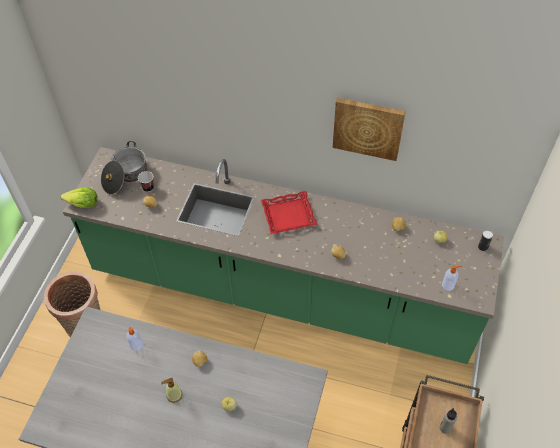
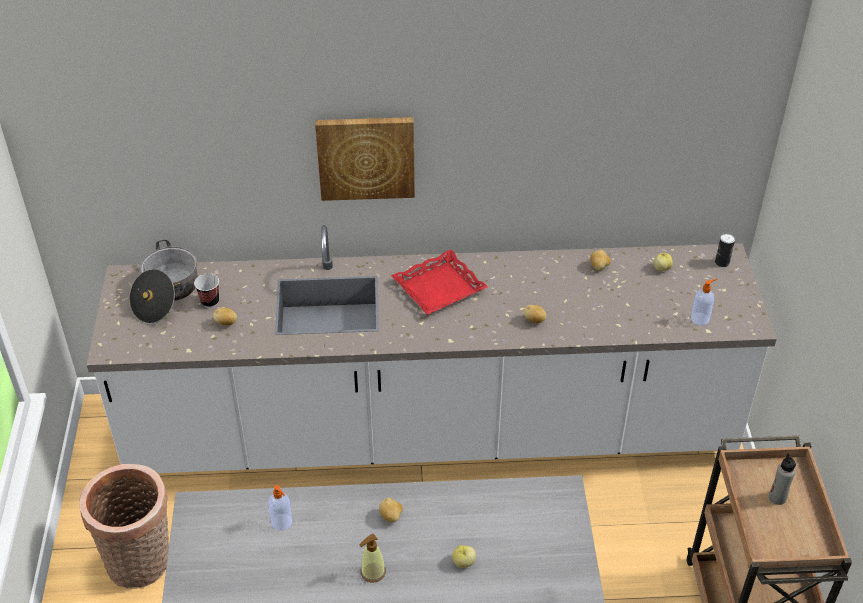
camera: 20 degrees left, 10 degrees down
(82, 204) = (115, 347): lettuce -> none
(281, 292) = (431, 433): green counter -> white counter
(368, 128) = (538, 118): picture -> picture (366, 157)

